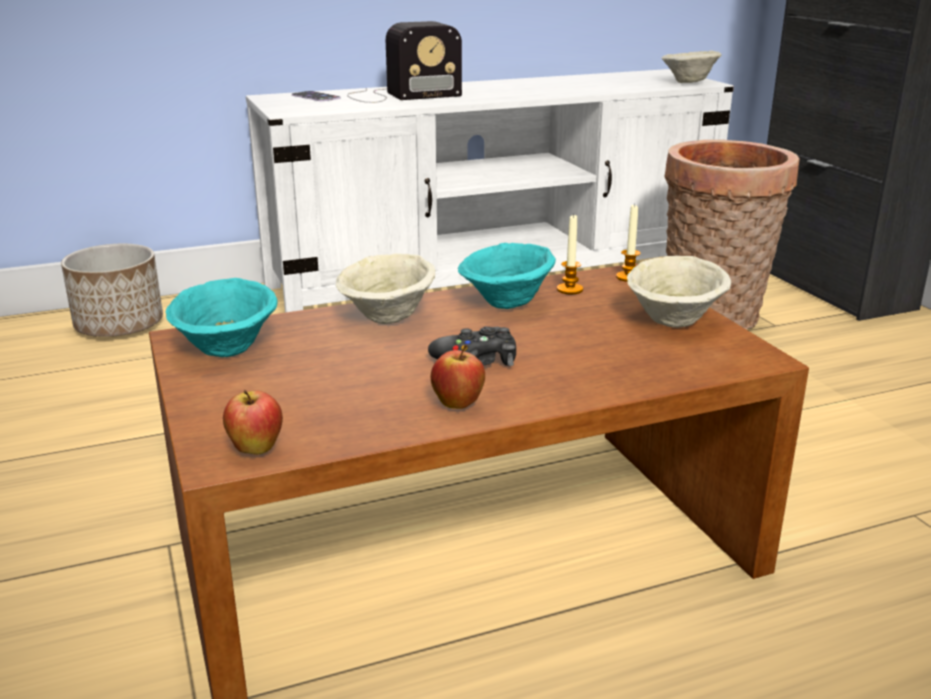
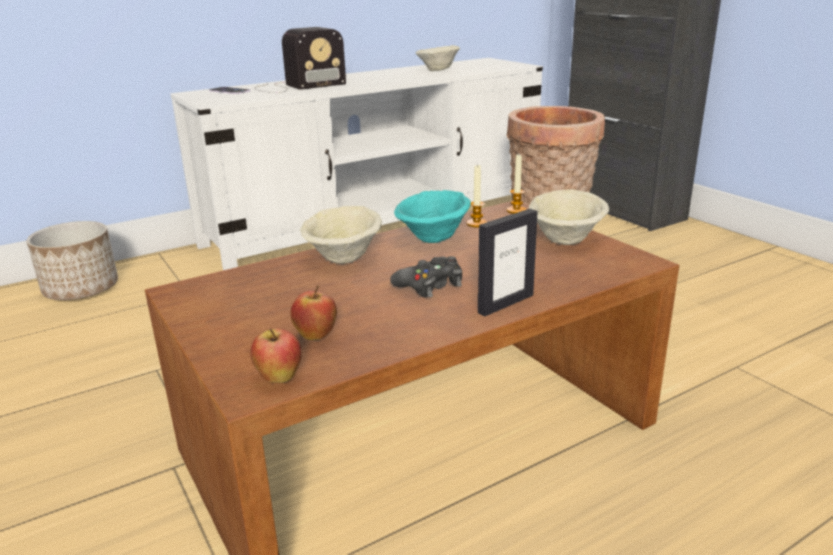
camera: 10 degrees left, 0 degrees up
(228, 350) = (221, 297): turquoise bowl -> none
(458, 405) = (431, 322): apple -> apple (316, 336)
(558, 393) = (505, 304): none -> picture frame
(689, 83) = (510, 66): beige bowl -> beige bowl (438, 71)

